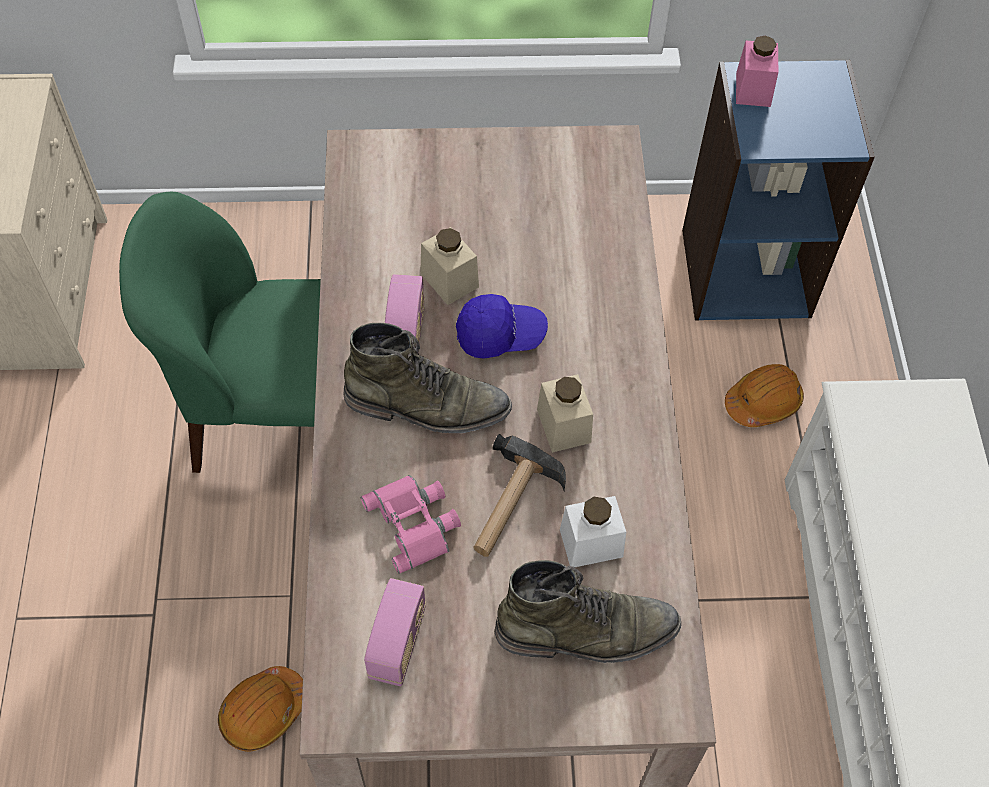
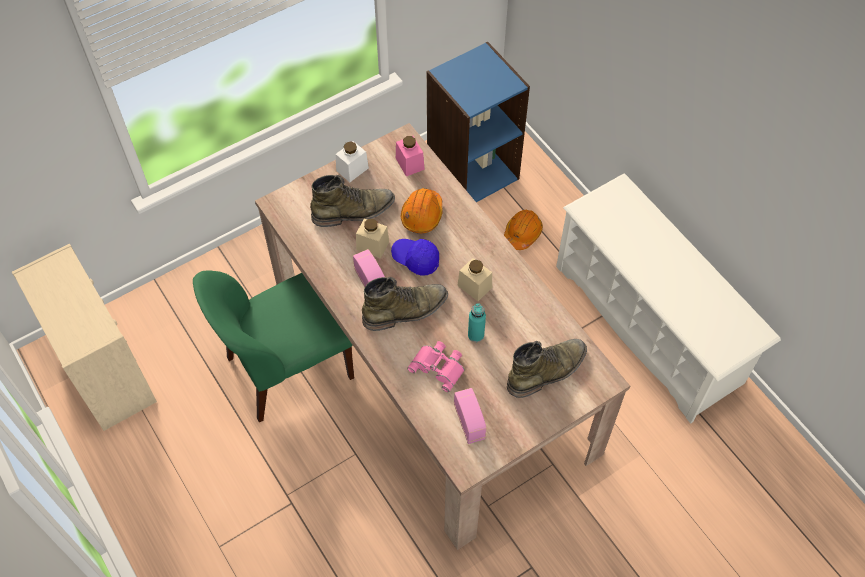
camera: 30 degrees left, 0 degrees up
(263, 712) = (382, 516): orange hard hat -> orange hard hat (422, 215)
(458, 215) = (353, 211): none -> green boot
(500, 335) = (416, 259): blue cap -> blue cap turned 120 degrees counterclockwise
(510, 505) = (476, 335): hammer -> turquoise bottle
(591, 543) = (523, 332): white jar -> white jar (352, 169)
(753, 89) = (452, 78): pink jar -> pink jar (410, 163)

